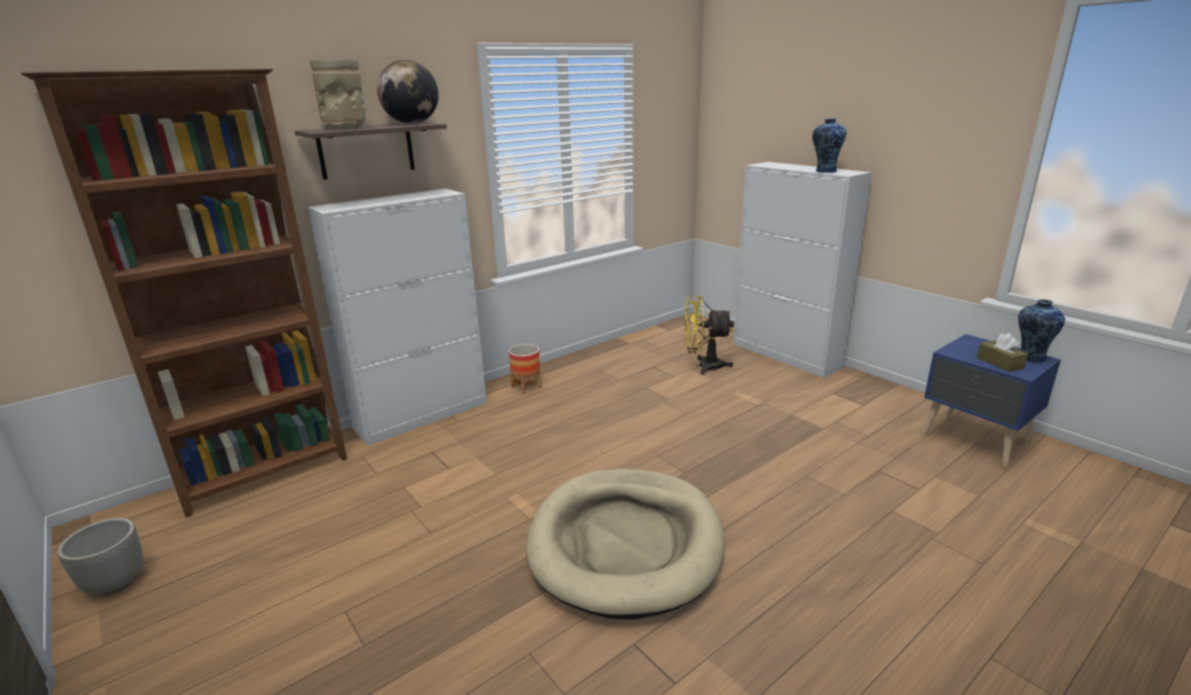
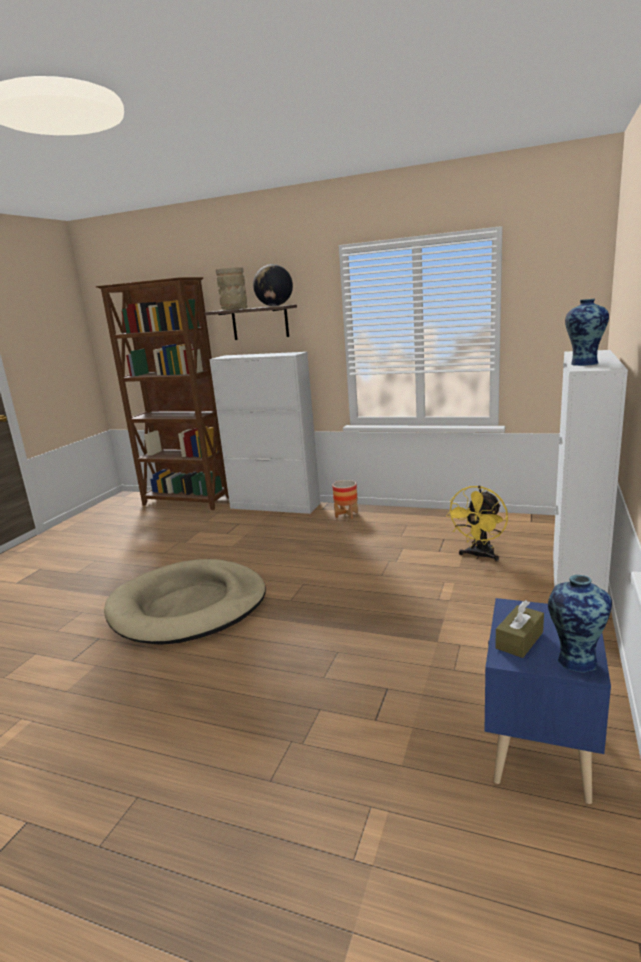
camera: 60 degrees right, 5 degrees down
(116, 583) = (95, 515): planter -> none
(703, 366) = (479, 556): yellow fan -> yellow fan turned 120 degrees counterclockwise

